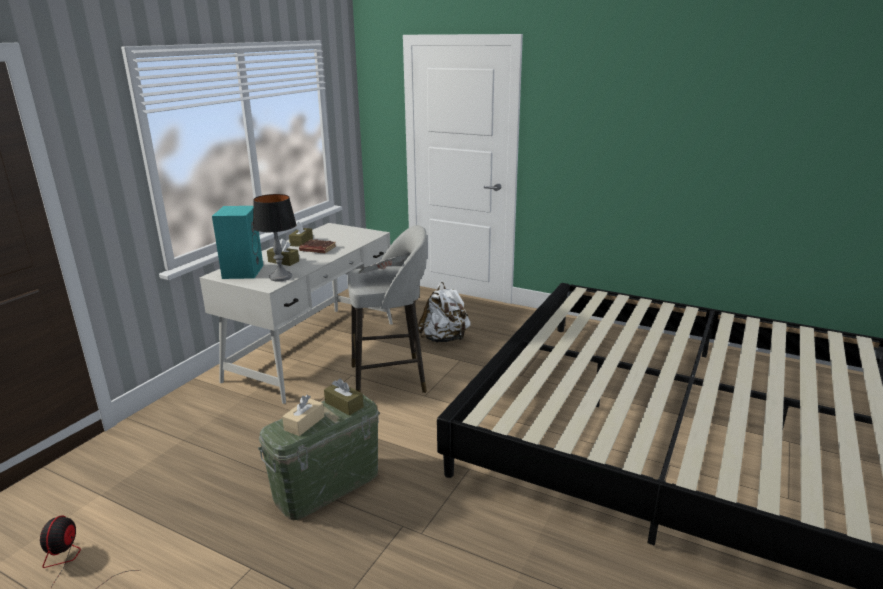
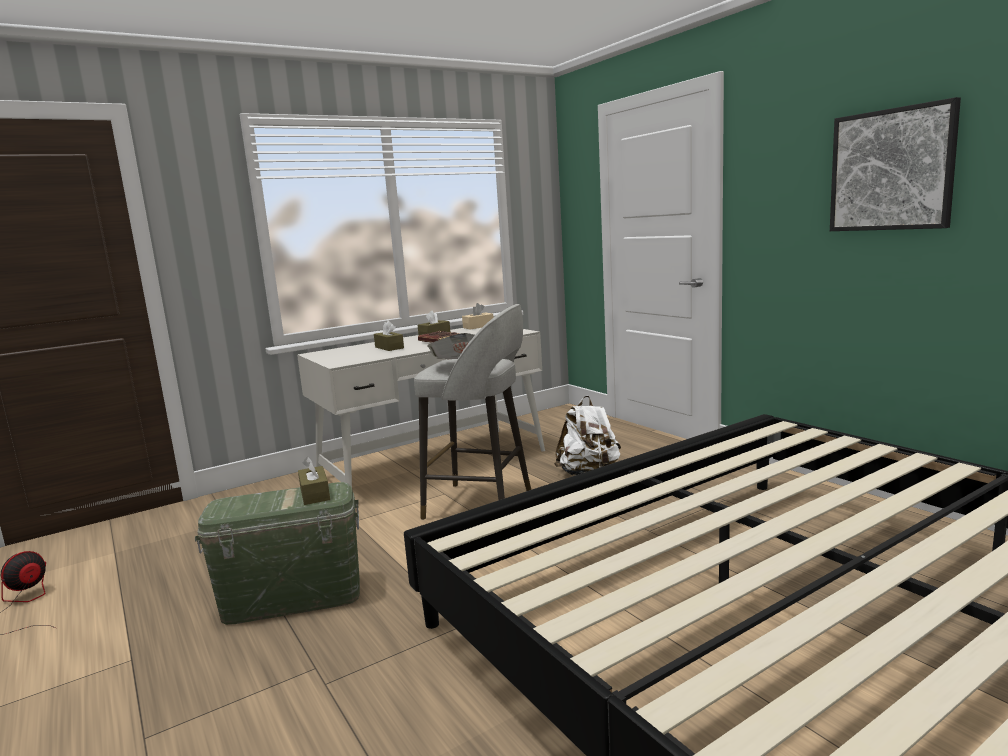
camera: 30 degrees right, 10 degrees down
(242, 271) = (339, 352): turquoise speaker -> none
(280, 277) = (362, 358): table lamp -> none
(304, 423) = (253, 503): beige tissue box -> beige tissue box (478, 326)
(643, 126) = (891, 170): none -> picture

